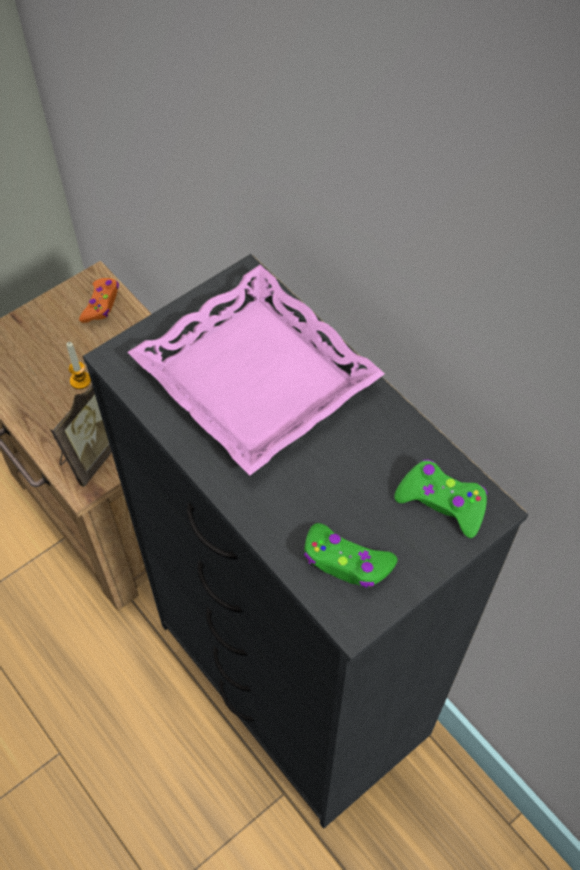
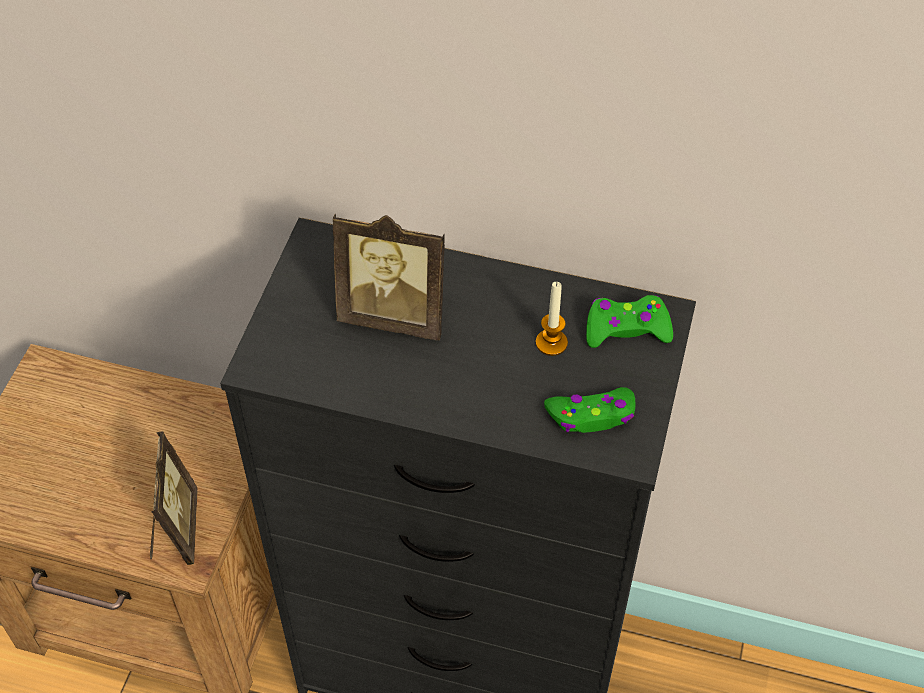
camera: 35 degrees left, 5 degrees down
(80, 380) = (105, 469): candle -> candle (551, 343)
(101, 304) = (67, 385): orange game controller -> none
(257, 376) = (395, 315): pink tray -> picture frame

